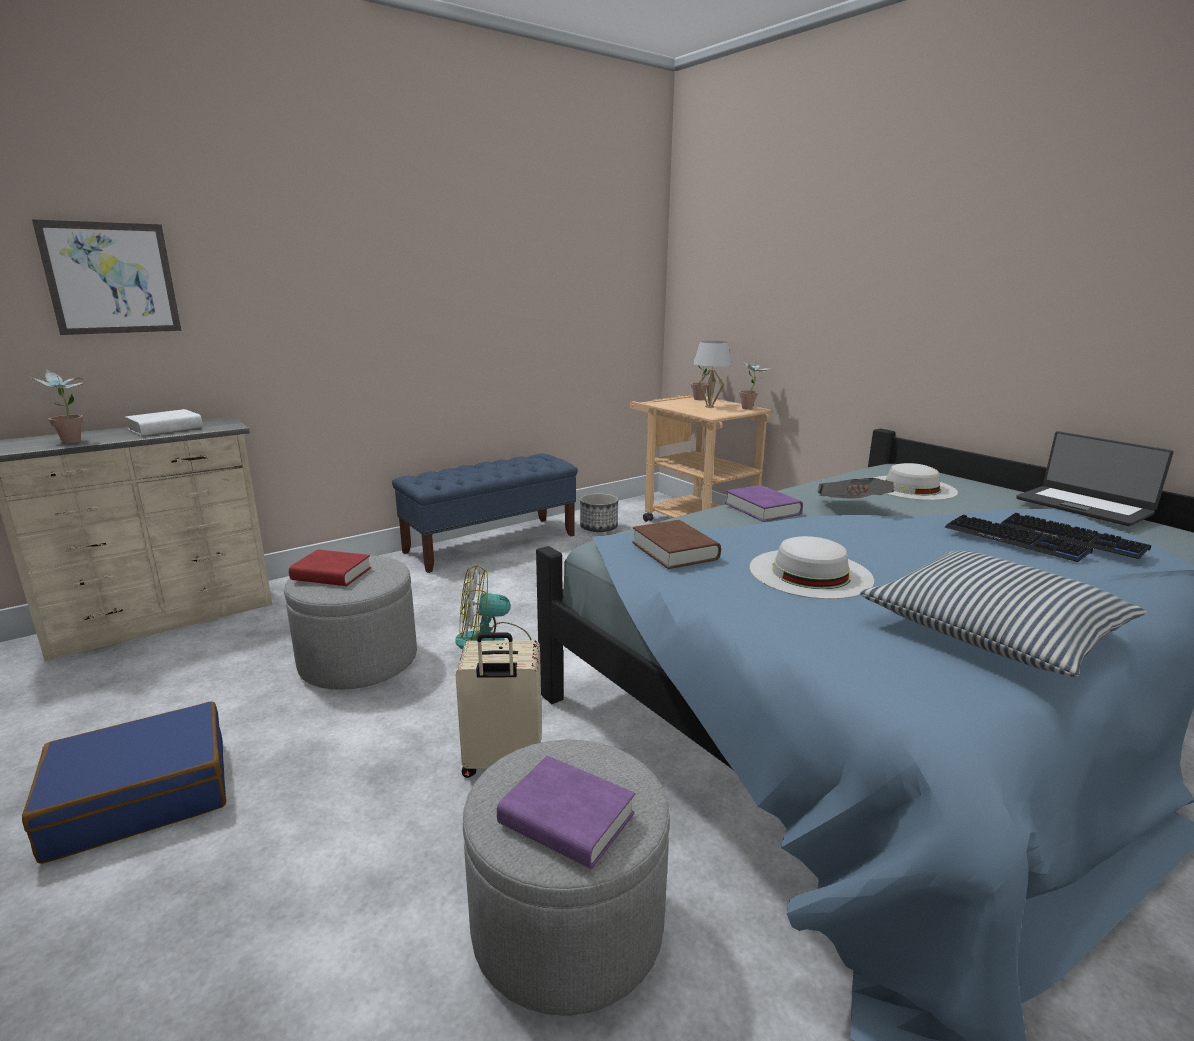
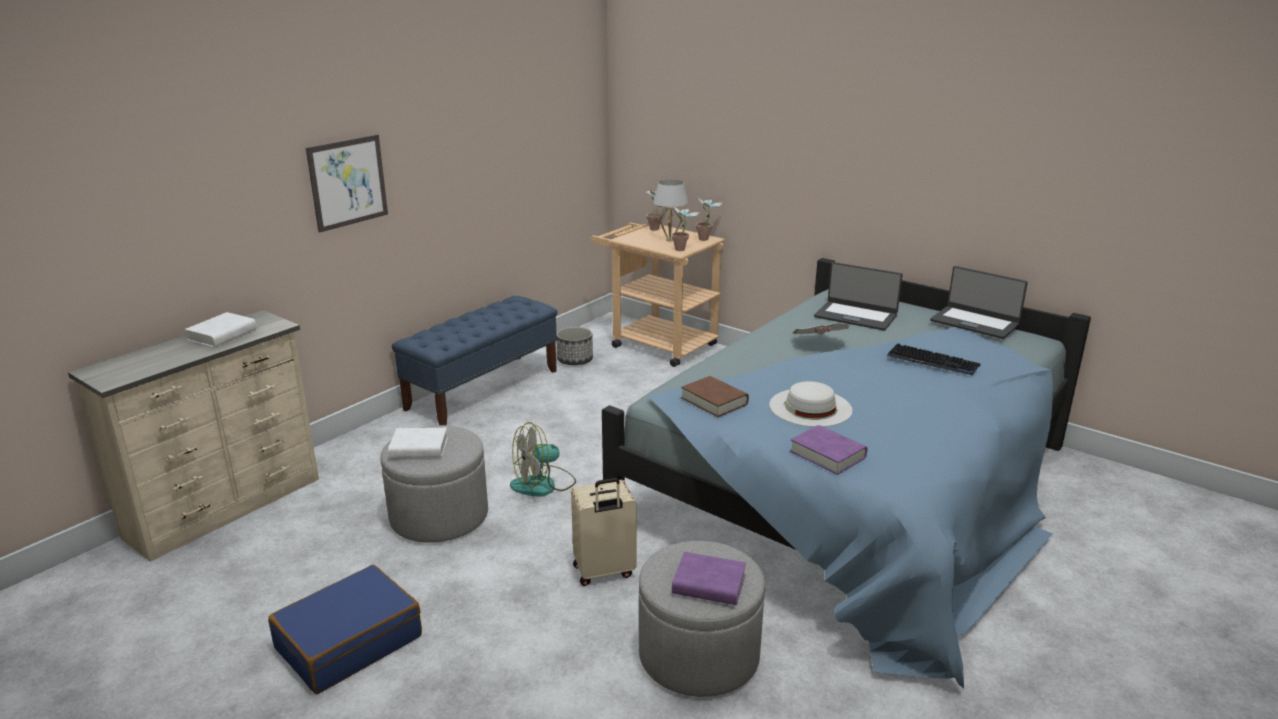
camera: 15 degrees left, 5 degrees up
(74, 442) = (162, 363): potted plant -> potted plant (683, 250)
(111, 278) = (161, 204): picture -> picture (348, 182)
(331, 574) = (419, 448): red book -> white book
(762, 509) = (755, 352): purple book -> purple book (827, 454)
(911, 487) = (856, 316): white hat -> laptop
(993, 630) = (927, 434): pillow -> none
(1071, 538) = (967, 354): keyboard -> none

